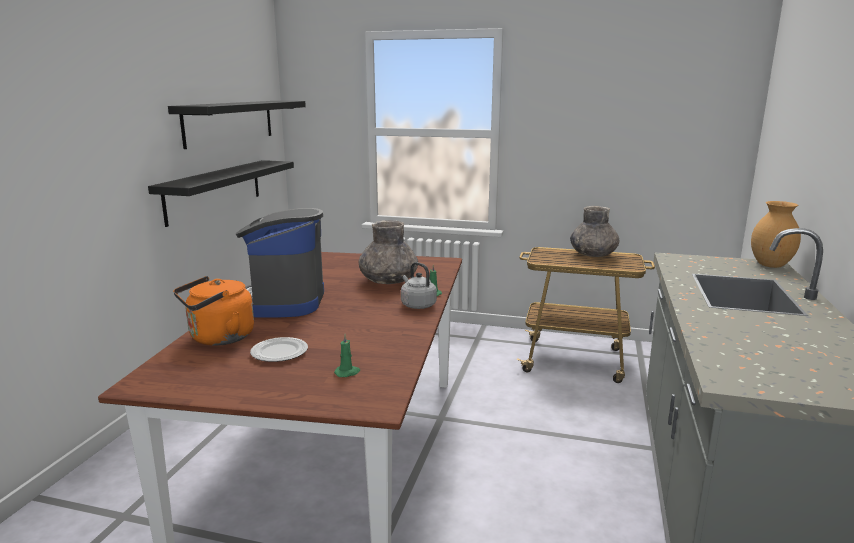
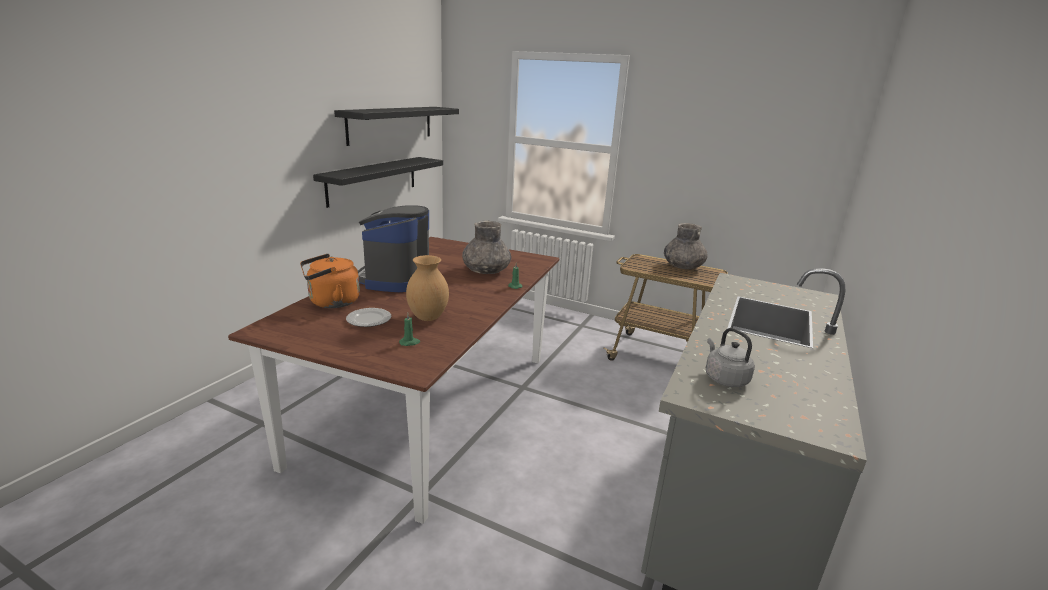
camera: 10 degrees right, 5 degrees up
(417, 305) = (496, 294): grey kettle -> grey kettle (724, 378)
(769, 265) = (818, 297): brown vase -> brown vase (427, 317)

